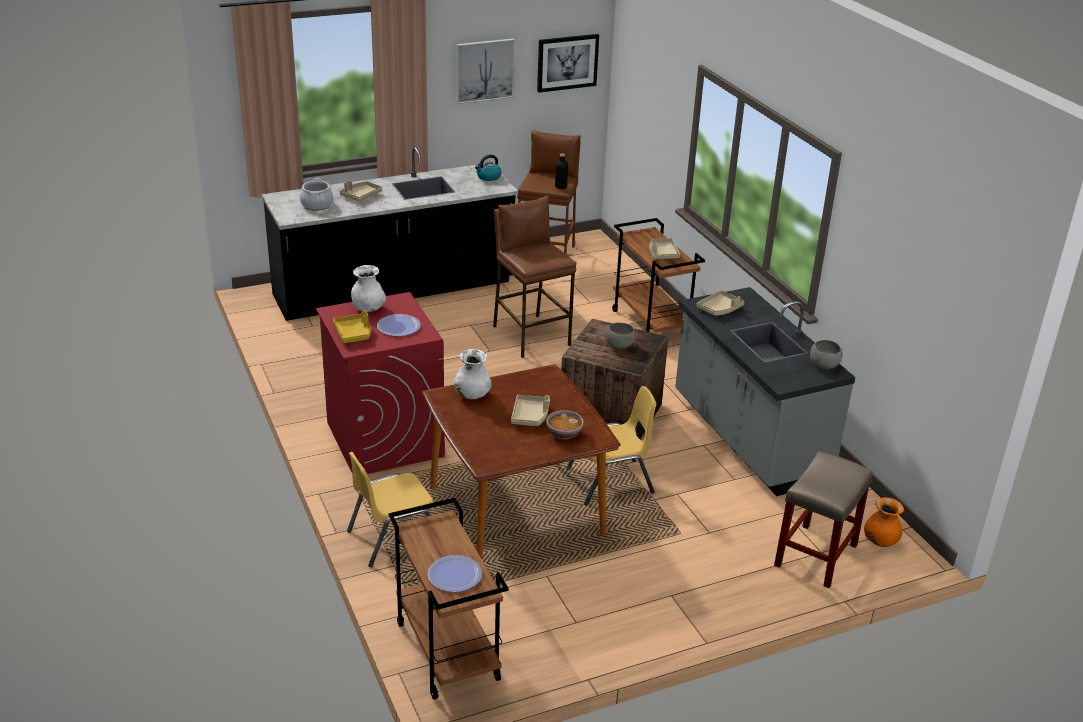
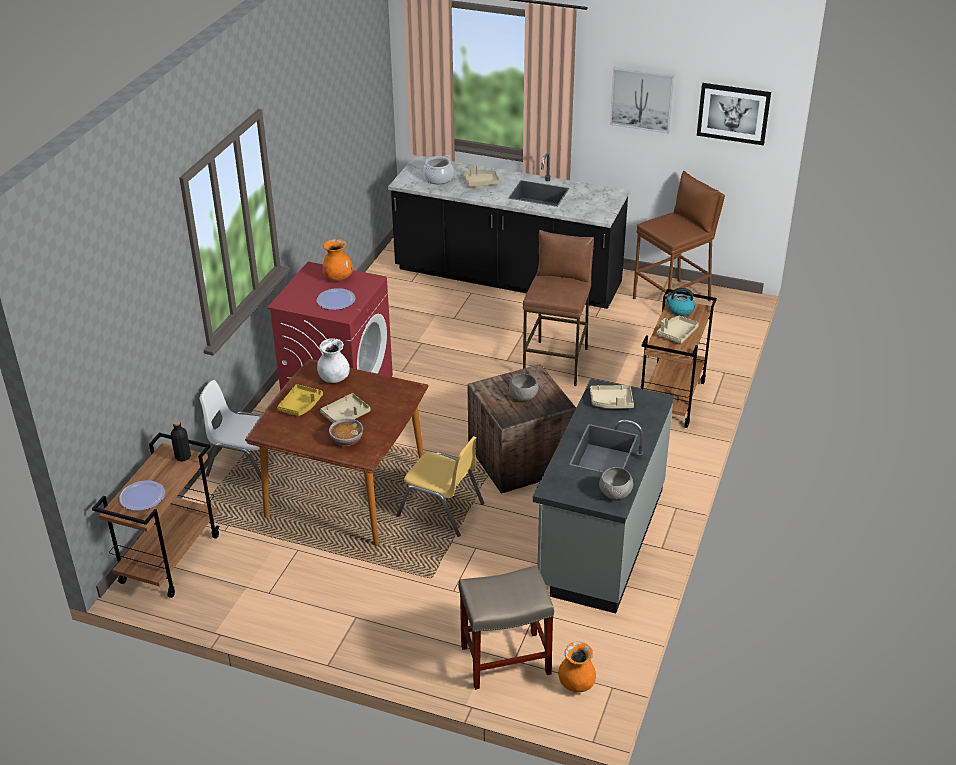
camera: 45 degrees right, 5 degrees up
(354, 334) = (300, 292): yellow tray -> yellow tray (301, 405)
(368, 309) = (338, 277): white vase -> orange vase
(394, 538) = (246, 465): yellow chair -> white chair
(488, 177) = (605, 203): kettle -> kettle (680, 310)
(560, 187) = (675, 235): black bottle -> black bottle (183, 457)

